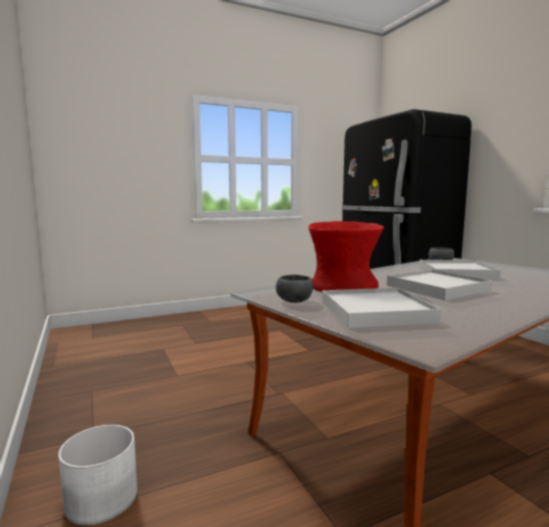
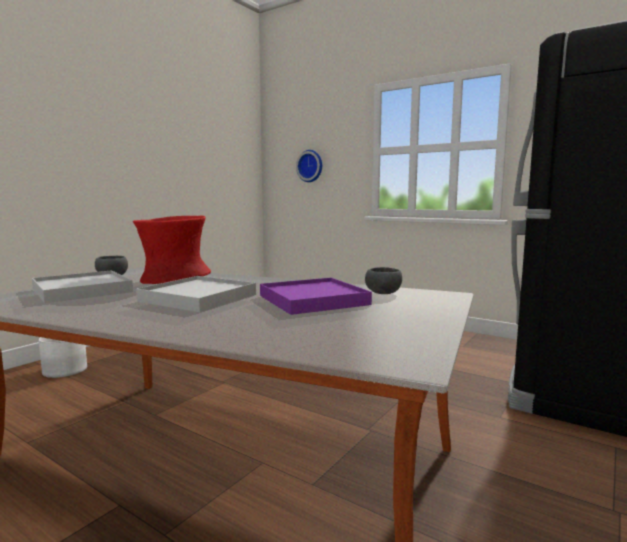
camera: 60 degrees right, 0 degrees up
(118, 166) = (310, 166): none -> wall clock
(456, 273) = (313, 300): white tray -> purple tray

